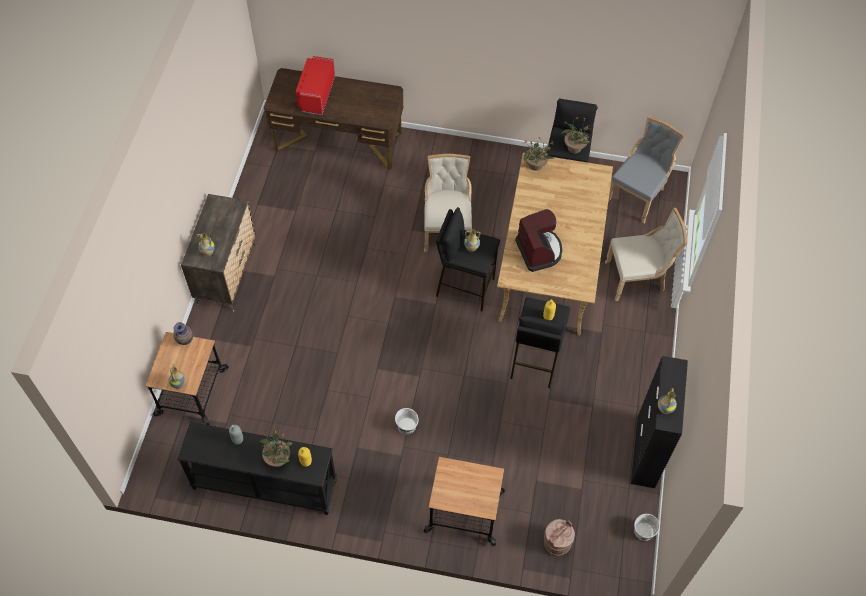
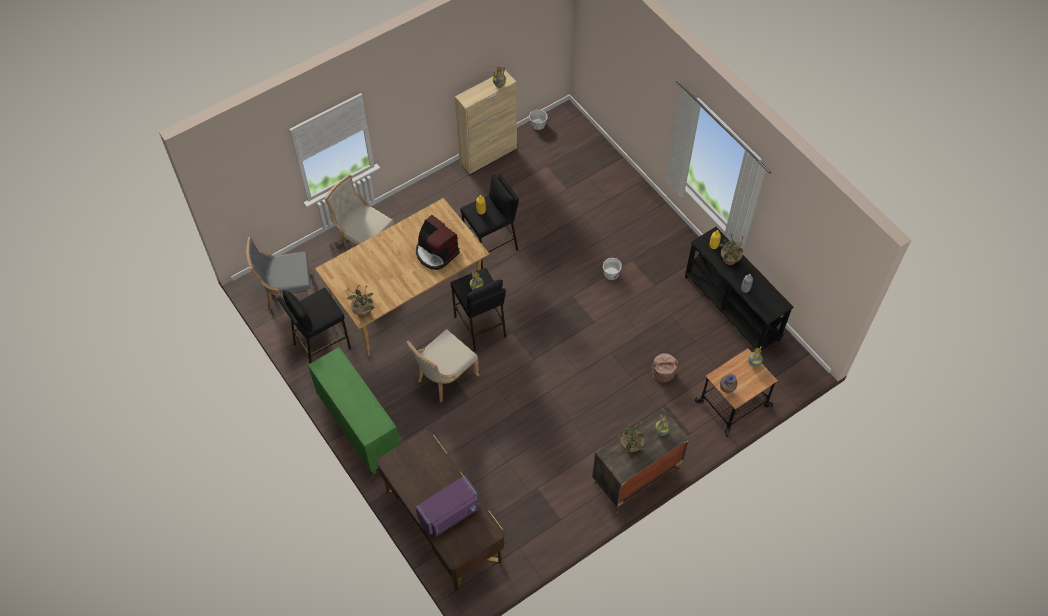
camera: 135 degrees left, 0 degrees up
(316, 94) = (450, 513): red microwave -> purple microwave
(464, 513) = (626, 204): cart -> none
(466, 152) = (359, 428): none -> green cabinet
(539, 251) = (436, 253): coffee machine -> coffee machine turned 75 degrees counterclockwise
(557, 542) = (590, 154): brown bucket -> brown bucket (663, 374)
(574, 147) = (321, 301): potted plant -> potted plant (631, 446)
(645, 451) = (488, 155): black cabinet -> beige cabinet

